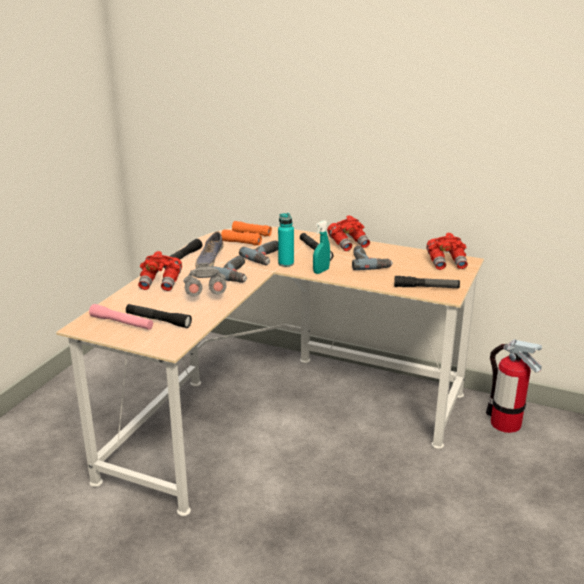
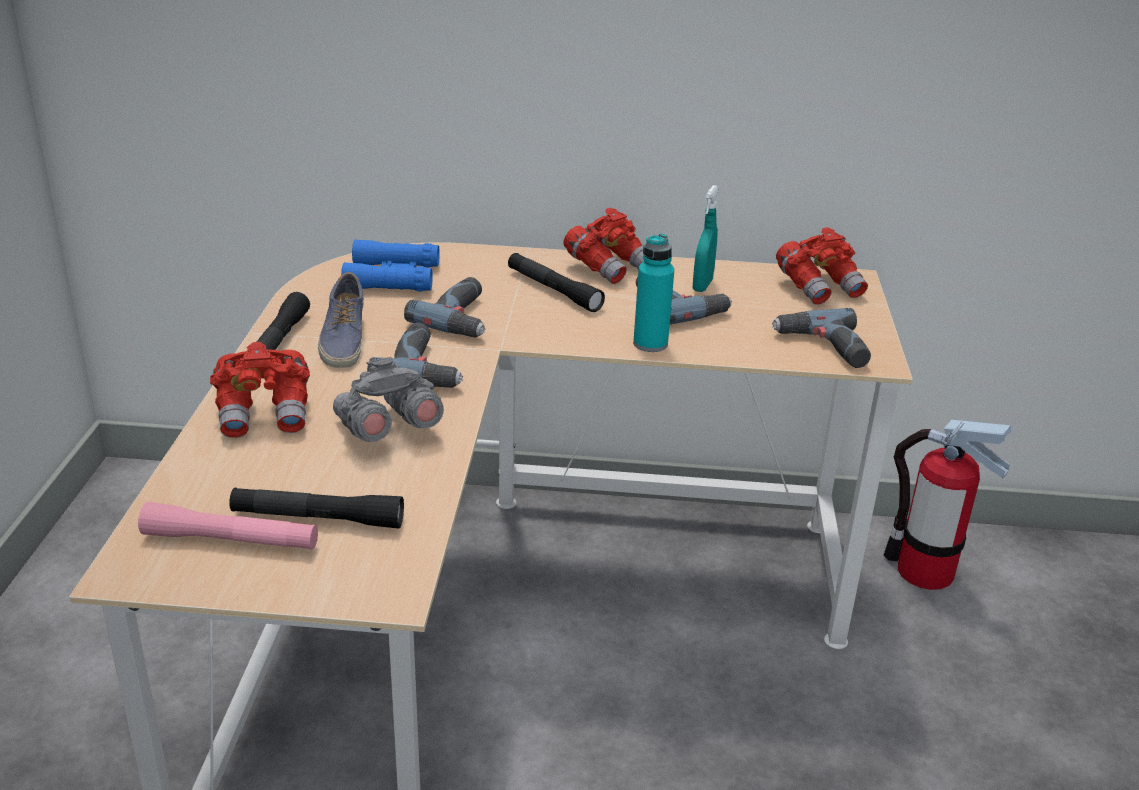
camera: 20 degrees left, 5 degrees up
(246, 238) = (392, 277): orange binoculars -> blue binoculars
(286, 263) = (514, 328): turquoise bottle -> turquoise bottle (650, 344)
(321, 271) = (597, 337): turquoise spray bottle -> turquoise spray bottle (702, 286)
(426, 287) = (823, 348): flashlight -> power drill

